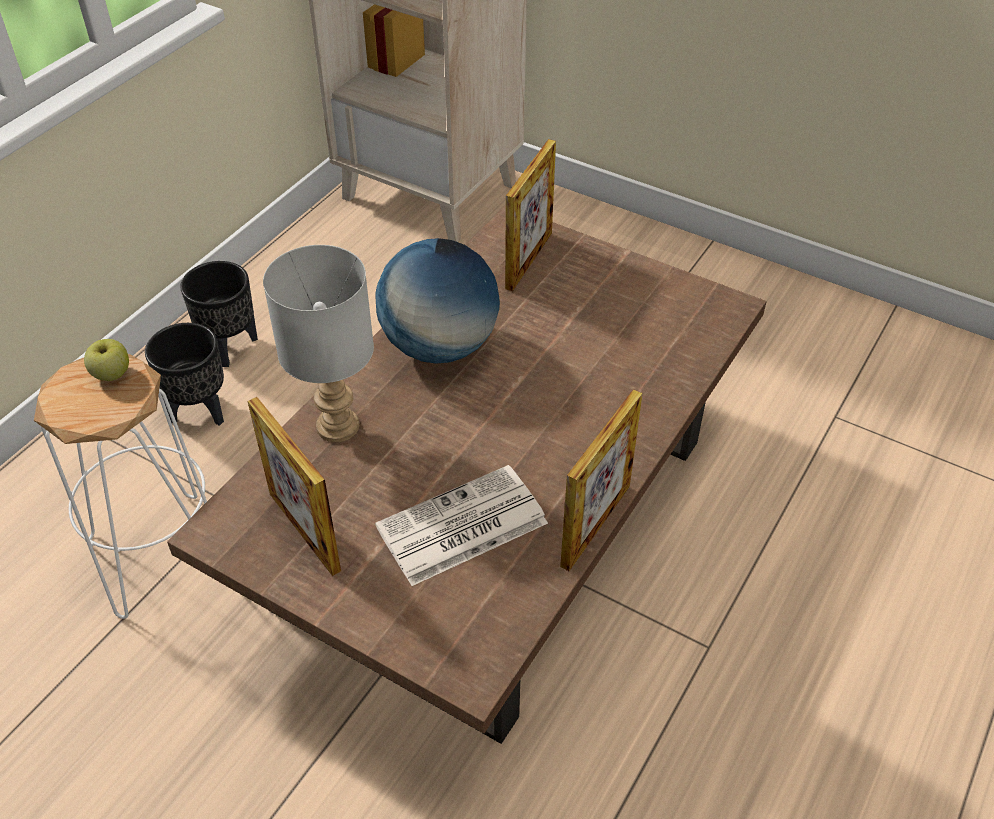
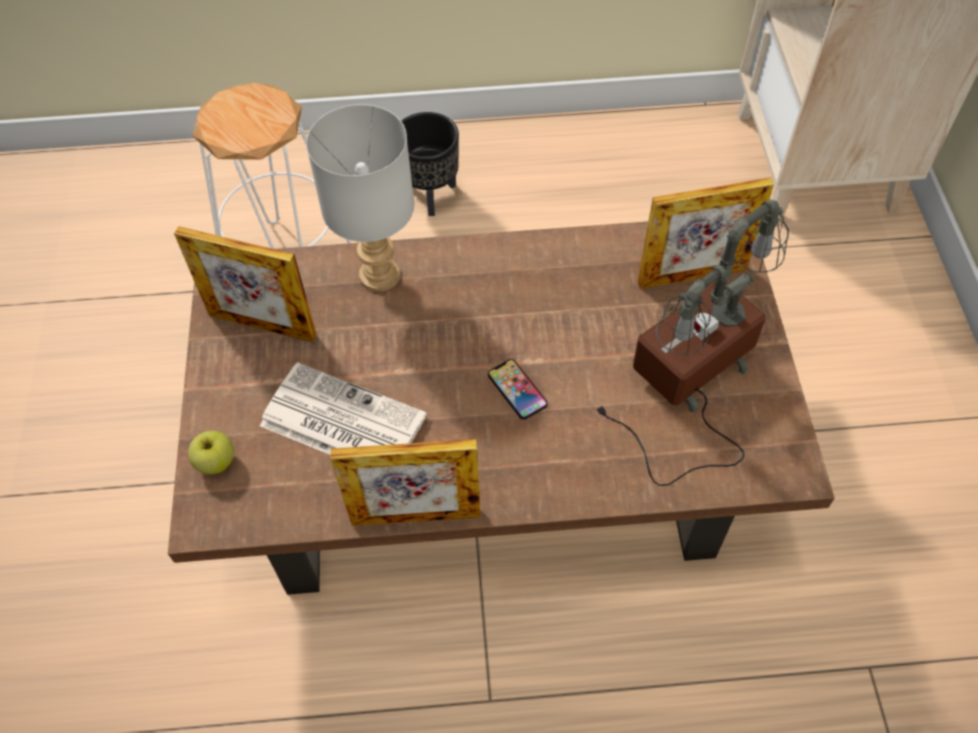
camera: 55 degrees right, 10 degrees up
(111, 374) = (269, 111): apple -> apple (216, 462)
(230, 348) = (506, 166): black planter -> none
(304, 531) = (262, 325): picture frame -> picture frame turned 90 degrees counterclockwise
(439, 346) = (524, 282): globe -> none
(535, 404) = (517, 390): none -> phone
(617, 314) = (688, 383): none -> table lamp

